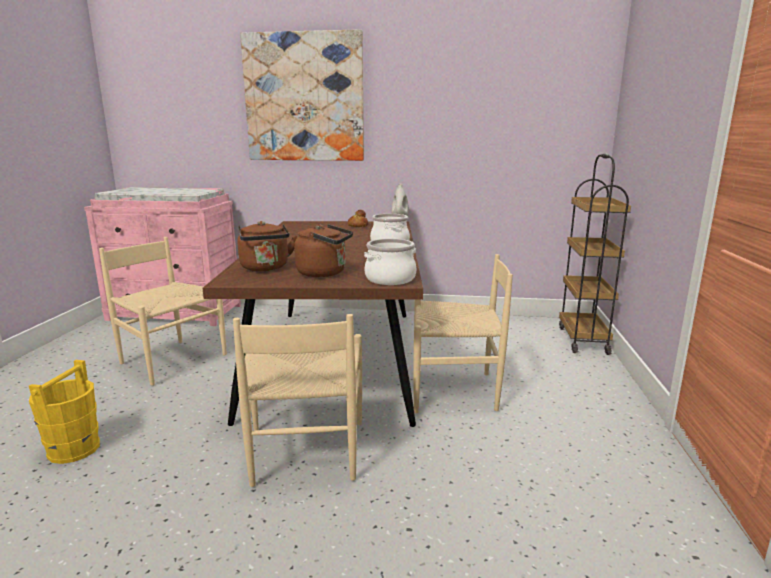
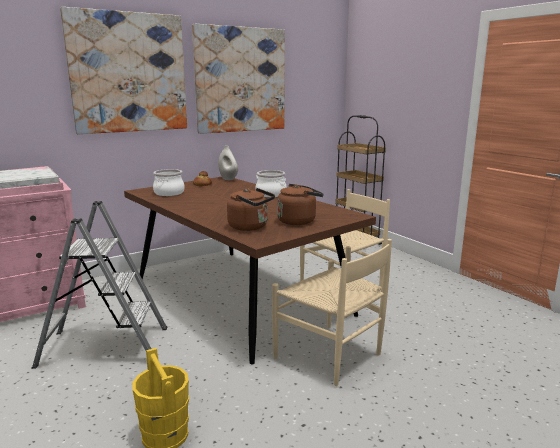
camera: 40 degrees left, 0 degrees up
(170, 360) = (102, 346): beige chair -> grey step ladder
(390, 279) = (345, 215): cooking pot -> cooking pot (169, 193)
(438, 104) = (240, 80): none -> picture

